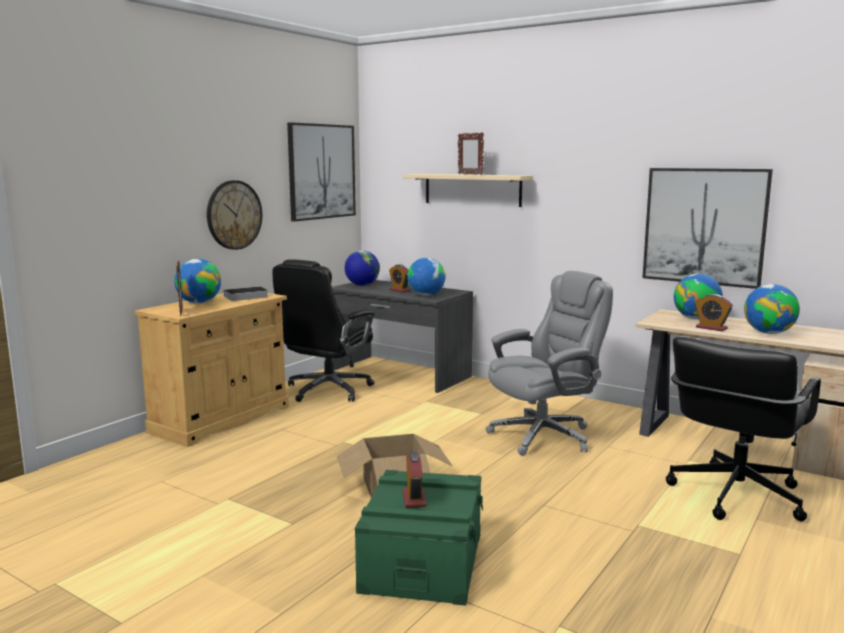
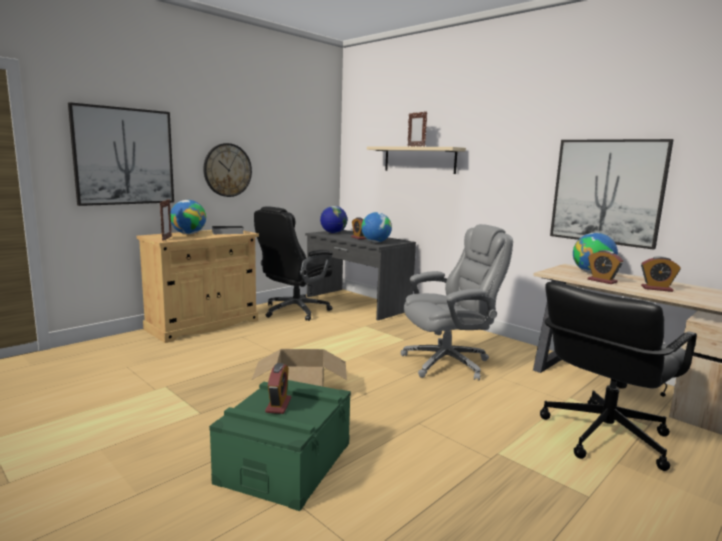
camera: 10 degrees right, 0 degrees up
(321, 171) = (306, 143): picture -> picture (124, 156)
(769, 333) = (656, 289): globe -> alarm clock

